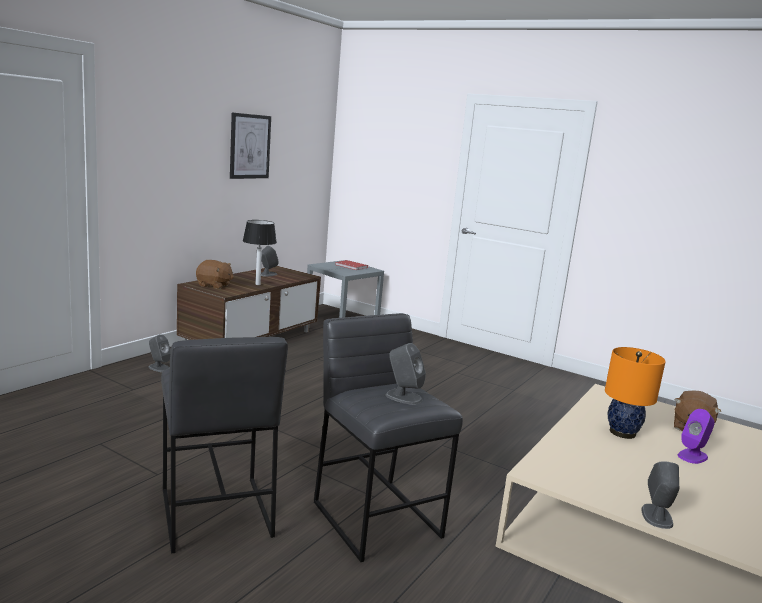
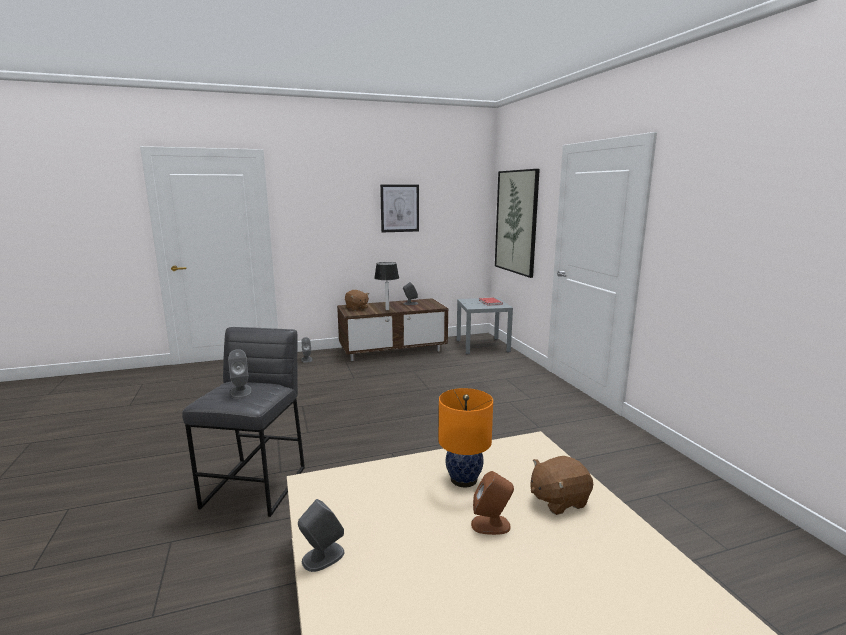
camera: 40 degrees right, 0 degrees up
(216, 514) = (185, 451): grey stool -> none
(382, 171) = (516, 222): none -> picture
(692, 456) = (491, 525): purple speaker -> brown speaker

